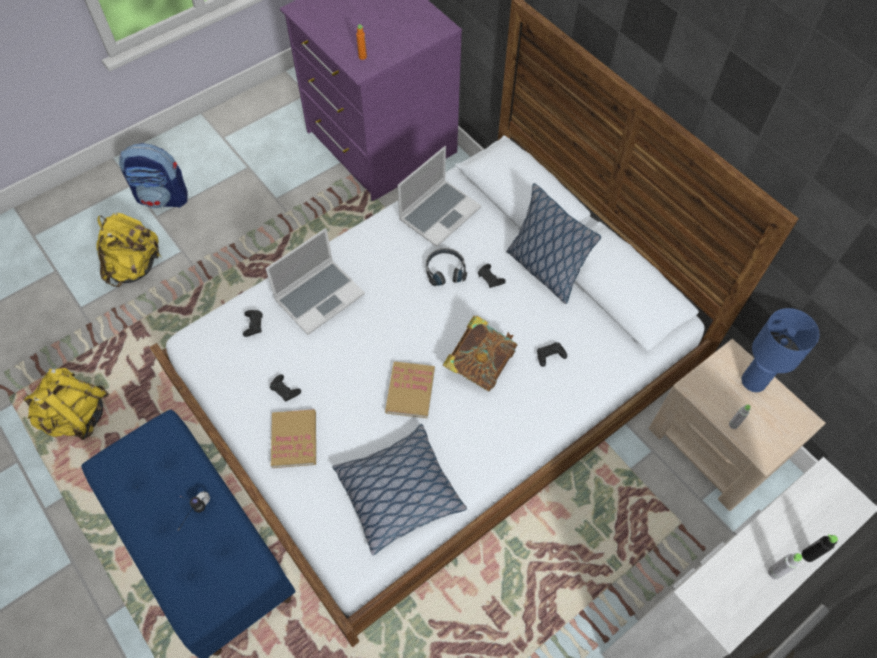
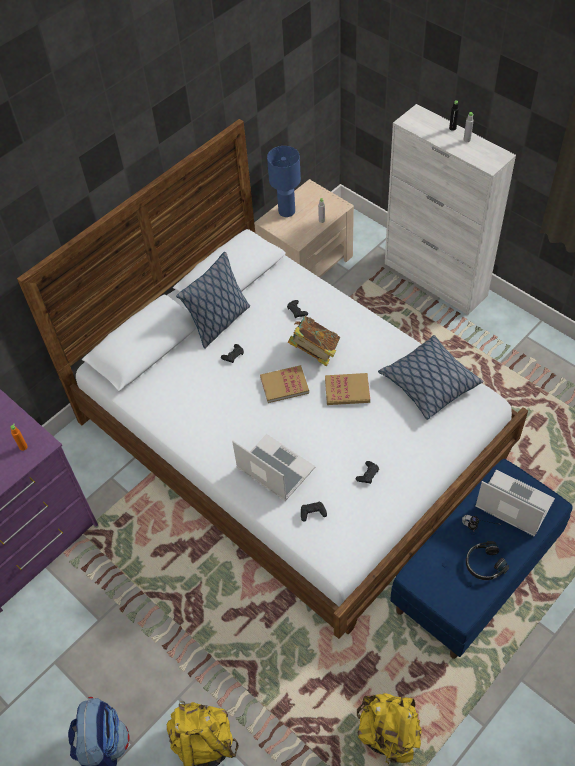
camera: 95 degrees left, 5 degrees down
(294, 439) = (408, 457): book -> book (284, 385)
(439, 213) = (169, 400): laptop -> laptop (512, 504)
(445, 270) = (230, 386): black headphones -> black headphones (484, 564)

